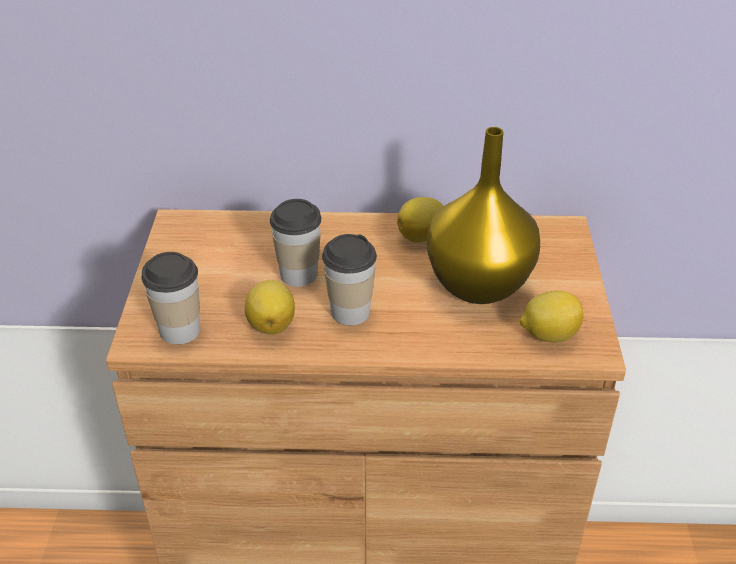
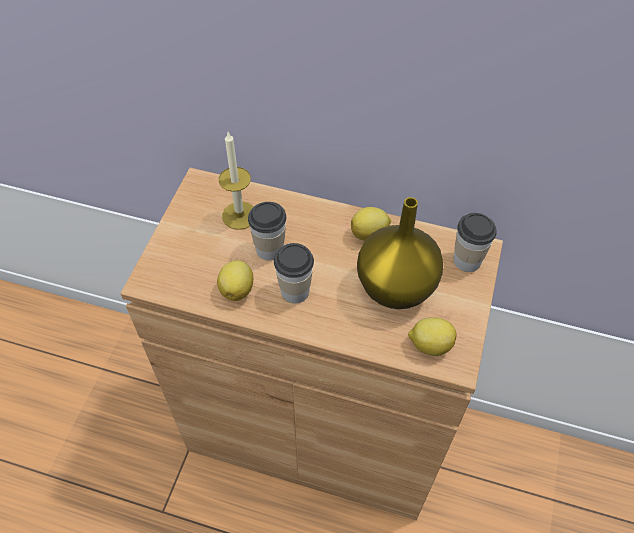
camera: 15 degrees right, 15 degrees up
(180, 330) = (174, 280): cup -> cup (467, 260)
(244, 246) = (239, 215): none -> candle

